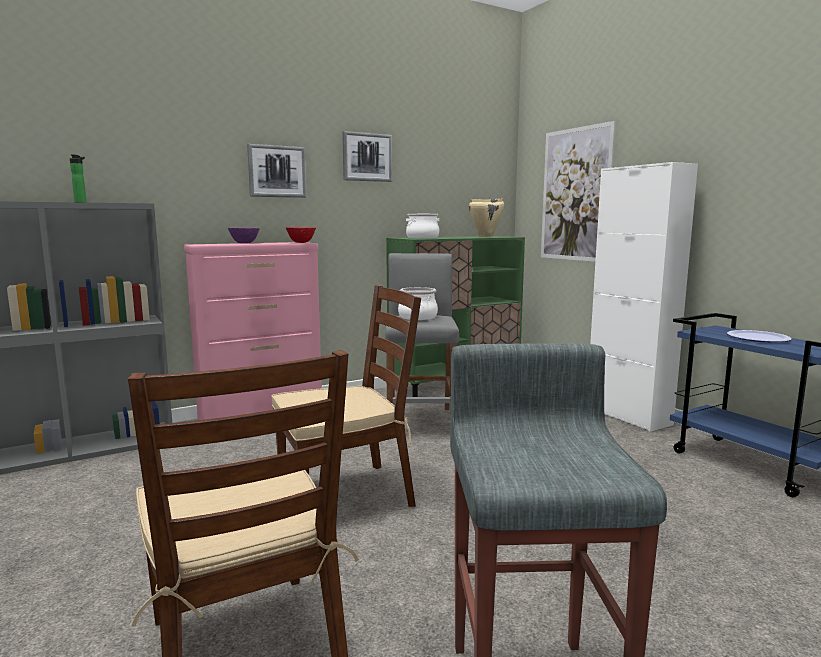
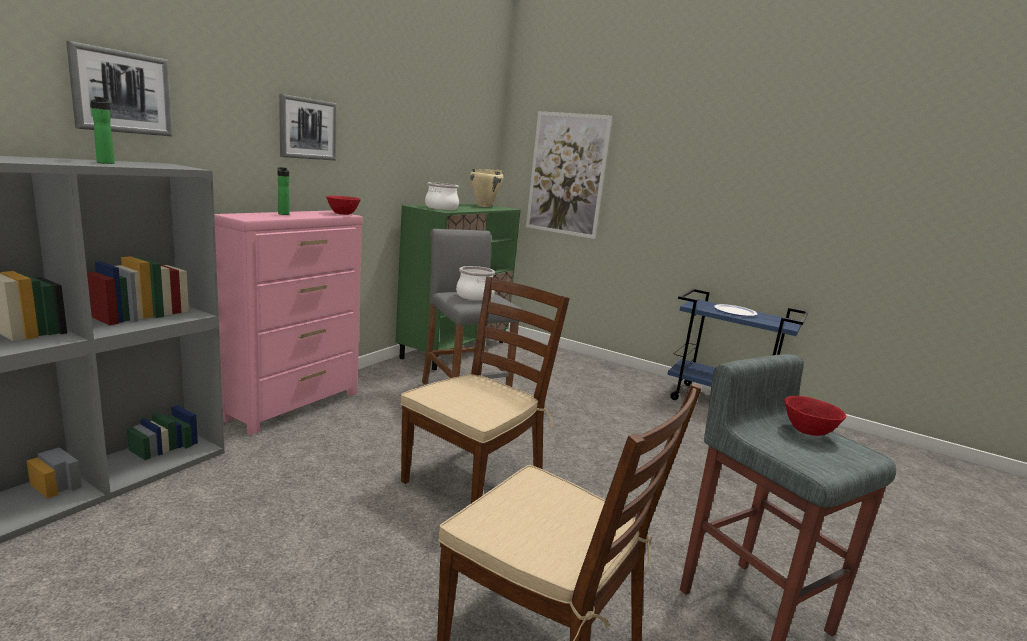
camera: 30 degrees left, 5 degrees up
(244, 243) = (283, 214): purple bowl -> bottle
(367, 157) = (389, 118): picture -> picture (122, 92)
(571, 443) = (807, 432): none -> red bowl
(628, 416) = (616, 370): white cabinet -> none

